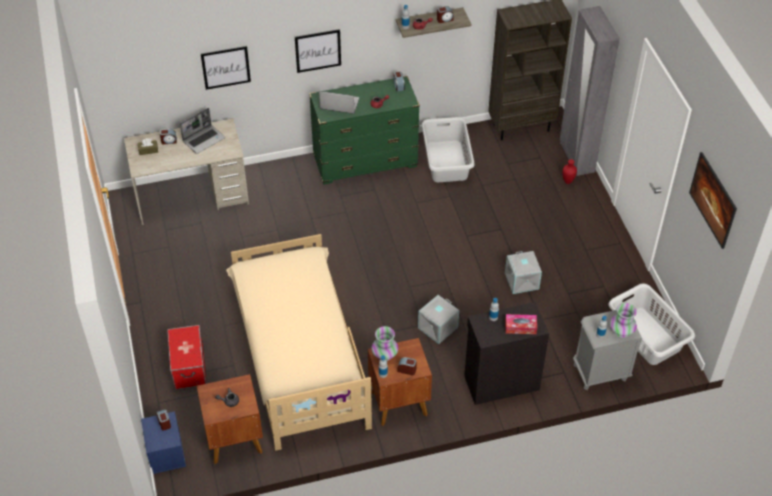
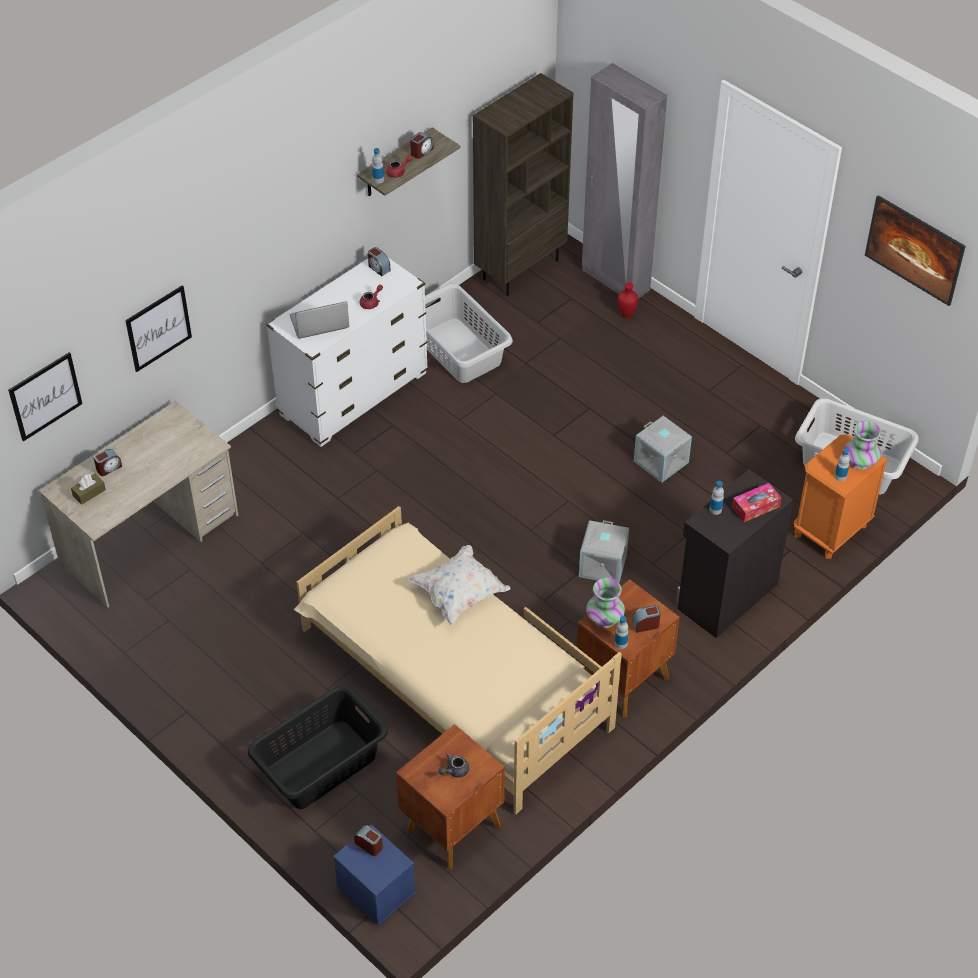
camera: 30 degrees left, 0 degrees up
(188, 366) = (320, 764): storage box -> black laundry basket
(204, 139) = (157, 445): laptop -> none
(318, 50) = (269, 257): picture -> picture (45, 396)
(319, 301) = (459, 594): none -> white pillow
(365, 162) = (353, 394): green dresser -> white dresser
(600, 372) = (830, 531): grey nightstand -> orange nightstand

